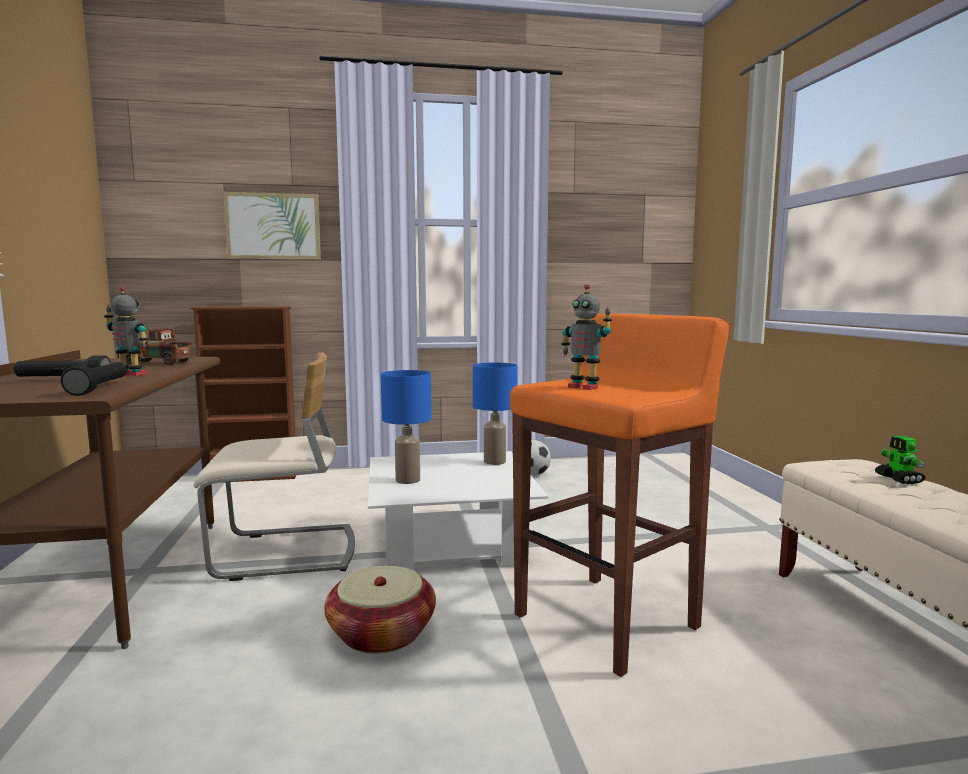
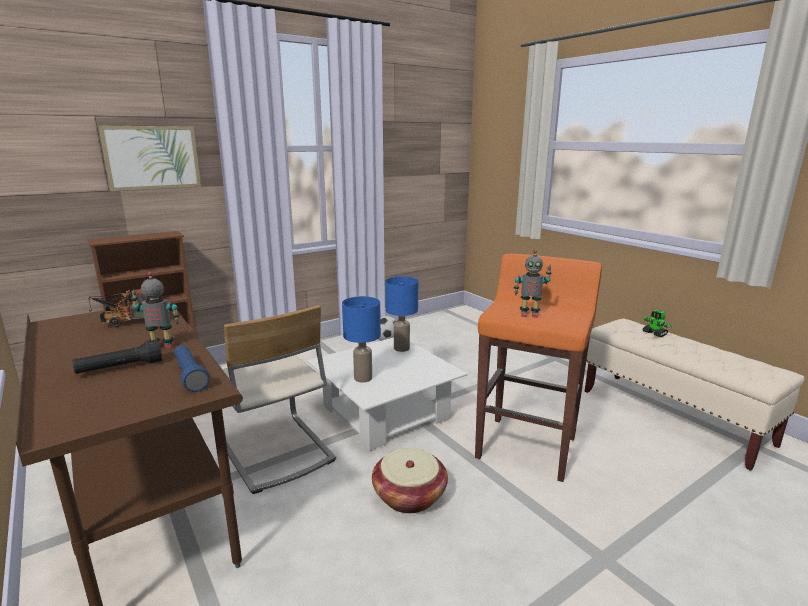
camera: 25 degrees left, 10 degrees up
(100, 388) = (190, 375): black flashlight -> blue flashlight
(285, 554) = (275, 451): beige chair -> beige chair turned 90 degrees clockwise

